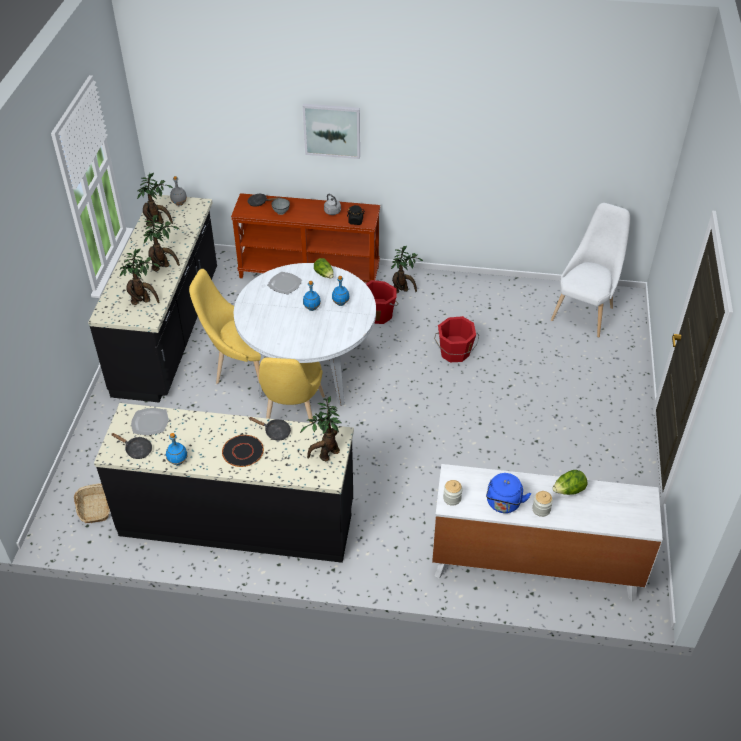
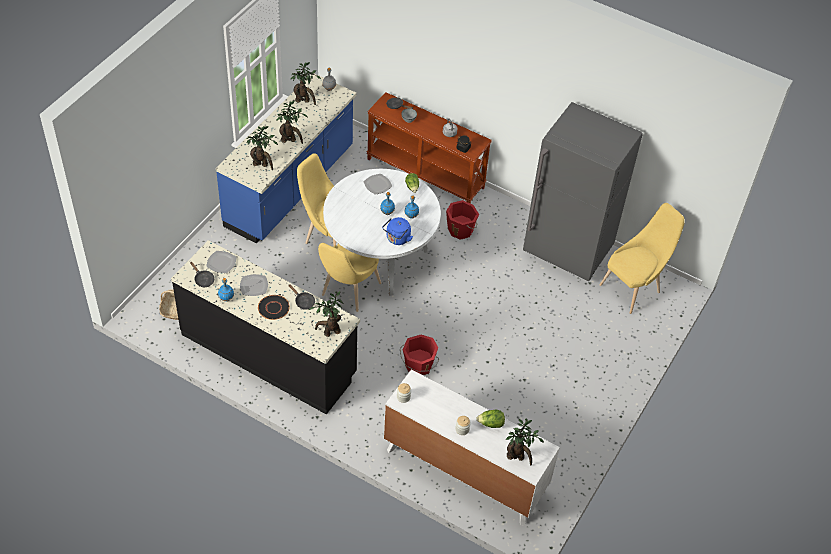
camera: 20 degrees right, 5 degrees up
(169, 332) = (290, 187): black counter -> blue counter
(204, 435) = (253, 286): none -> plate
(332, 130) = (462, 70): picture -> none
(402, 290) = (492, 216): potted plant -> potted plant (517, 458)
(454, 352) = (503, 284): red bucket -> red bucket (418, 365)
(499, 300) = (567, 252): none -> grey fridge
(503, 504) = (437, 415): blue kettle -> blue kettle (397, 239)
(585, 312) = (633, 287): white chair -> yellow chair

